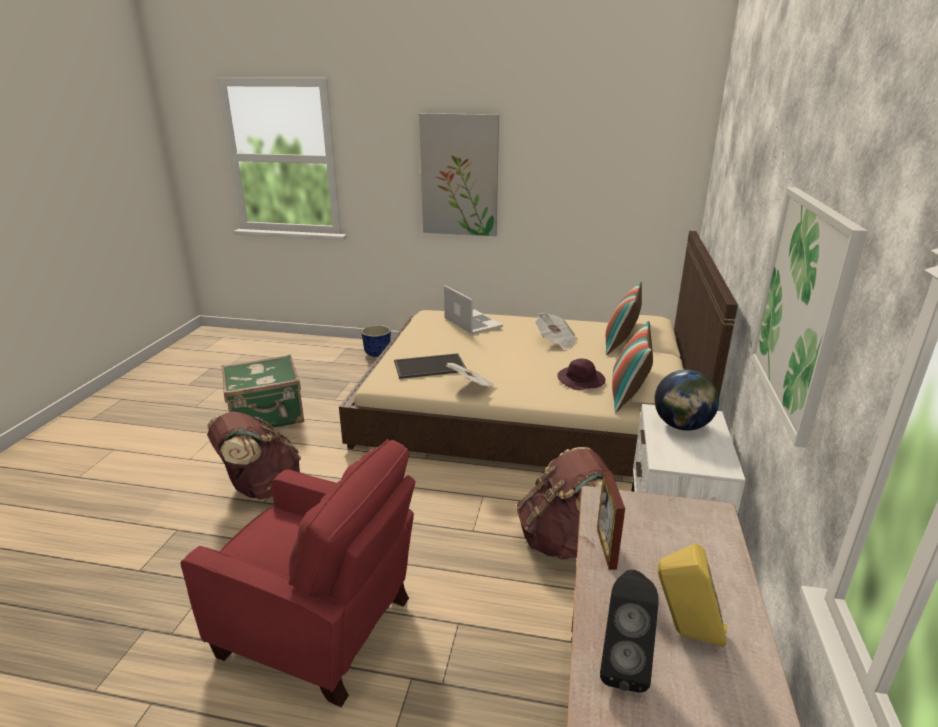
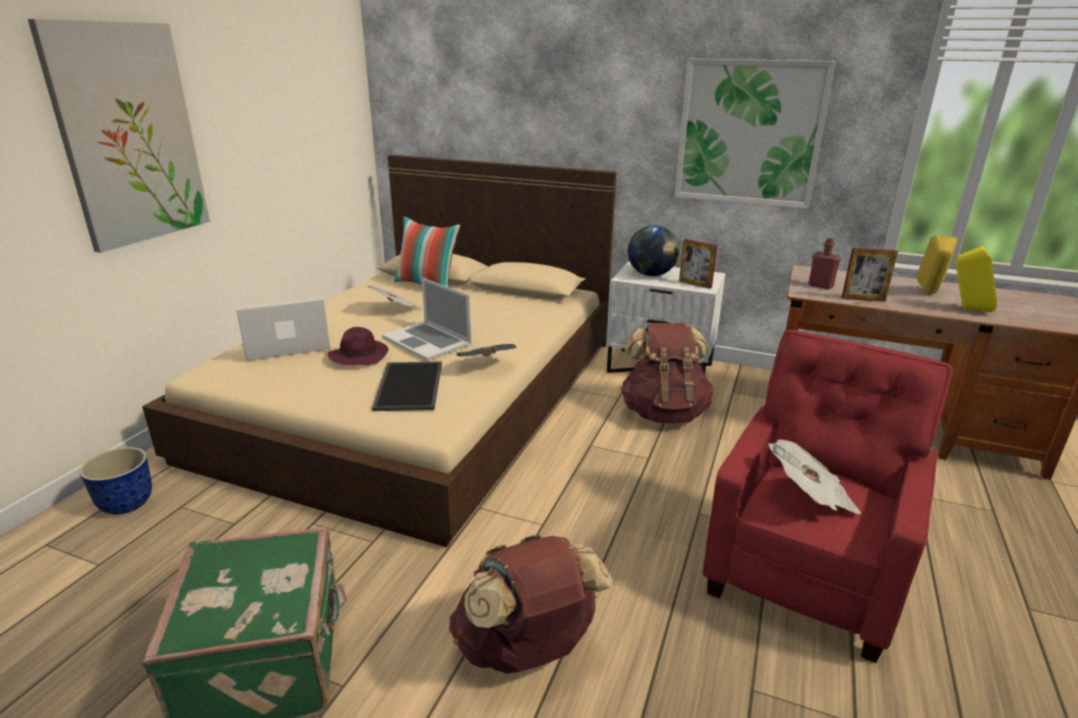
camera: 80 degrees left, 0 degrees up
(280, 533) = (810, 497): none -> newspaper
(504, 361) = (427, 340): none -> laptop
(581, 381) = (501, 313): purple hat -> purple hat (359, 355)
(623, 664) = (967, 309): black speaker -> yellow speaker
(628, 396) = (542, 301): pillow -> none
(643, 516) = (820, 286): none -> red bottle
(672, 454) = (695, 284): none -> picture frame

